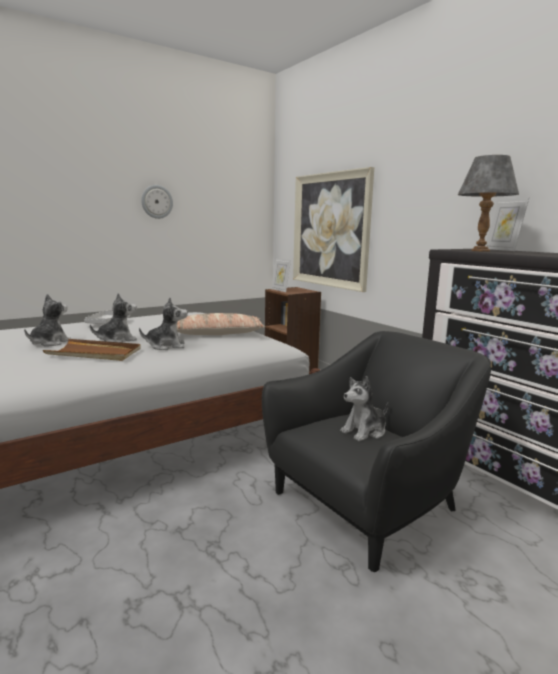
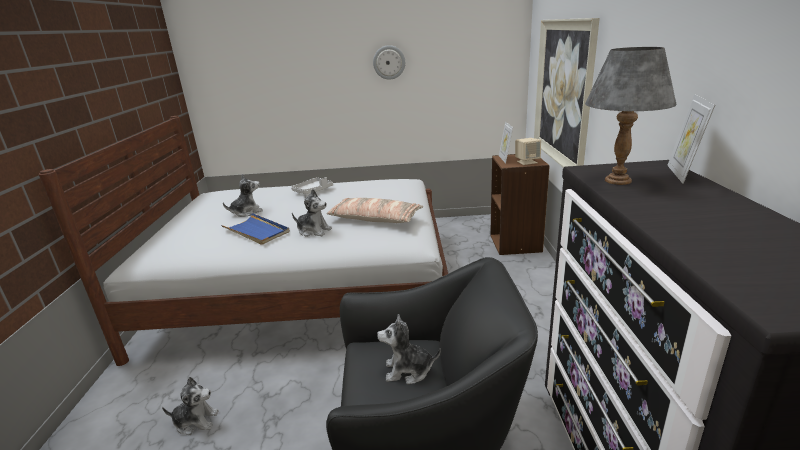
camera: 35 degrees right, 10 degrees up
(95, 353) = (256, 231): brown tray -> blue tray
(117, 340) = (290, 216): plush toy -> plush toy (196, 421)
(301, 291) = (527, 162): none -> beige speaker

